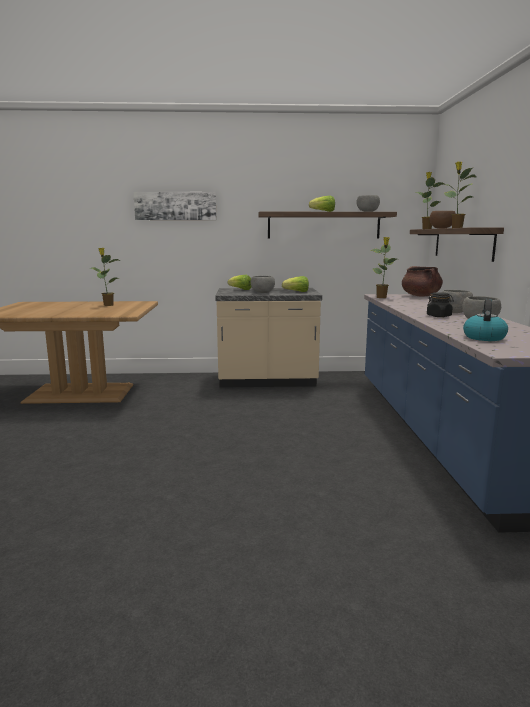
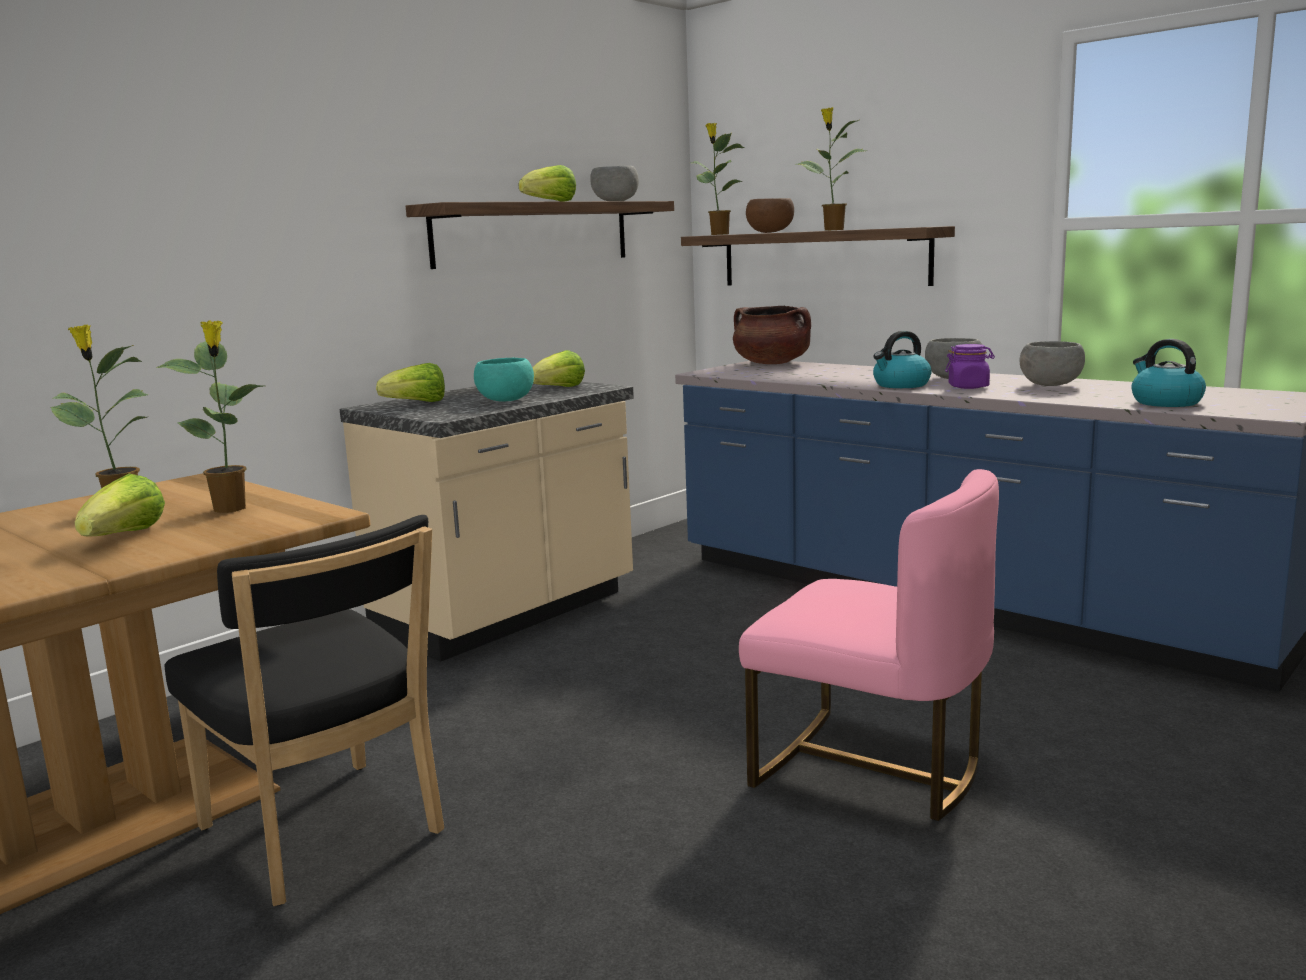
camera: 45 degrees left, 0 degrees up
(85, 310) = (125, 536): none -> lettuce
(105, 415) = (327, 835): none -> black chair
(175, 206) = (197, 188): picture -> none
(250, 465) = (870, 768): none -> pink chair
(262, 293) = (505, 401): grey bowl -> turquoise bowl
(381, 297) = (737, 375): potted plant -> potted plant (232, 509)
(416, 310) = (901, 385): none -> kettle
(439, 316) = (968, 387): black jar -> purple jar

